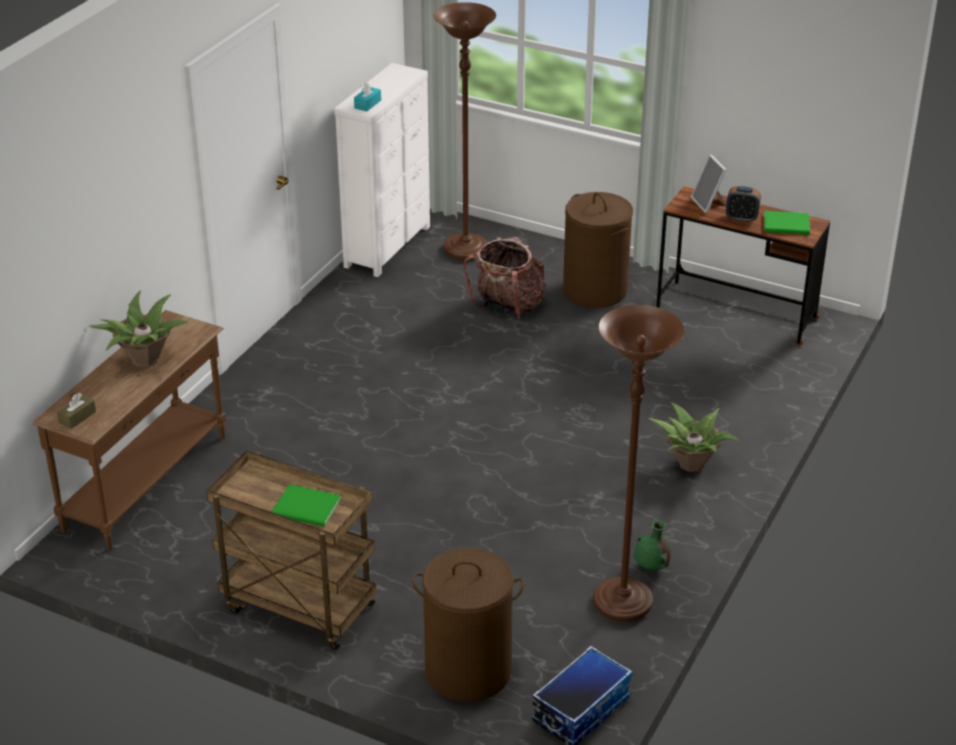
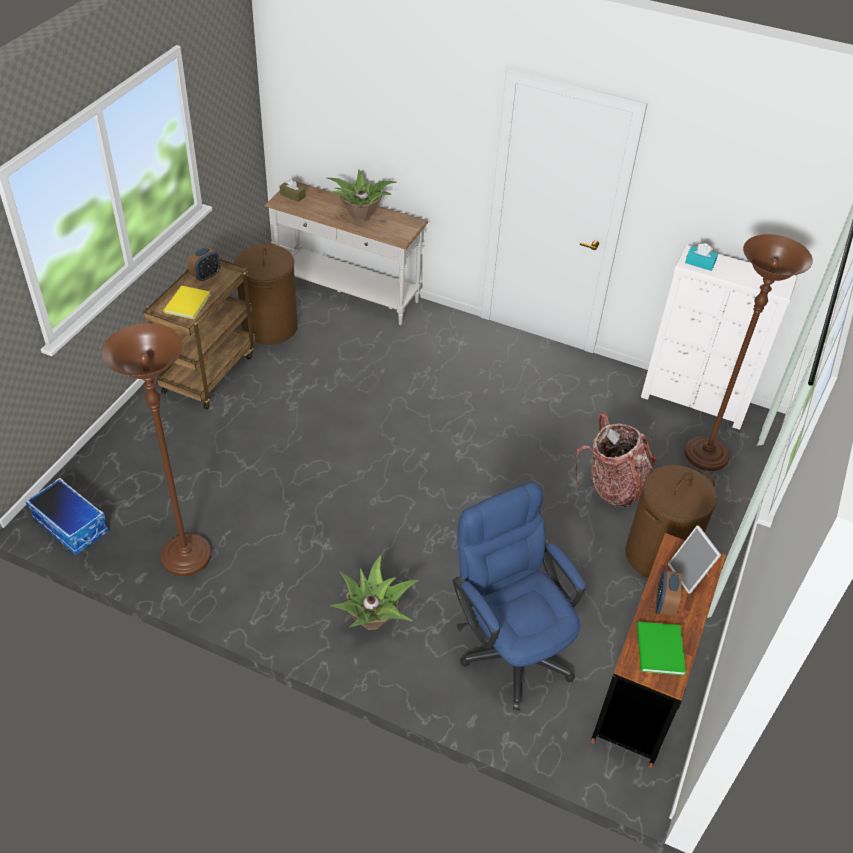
camera: 85 degrees right, 10 degrees up
(148, 483) = (347, 294): brown console table -> white console table
(245, 495) = (206, 275): none -> alarm clock
(307, 509) = (185, 304): green book -> yellow book
(468, 671) = (127, 462): brown laundry basket -> brown laundry basket (270, 327)
(651, 567) = (228, 579): green vase -> none
(708, 203) = (690, 575): picture frame -> picture frame turned 90 degrees counterclockwise
(709, 381) = (510, 646): none -> blue office chair

